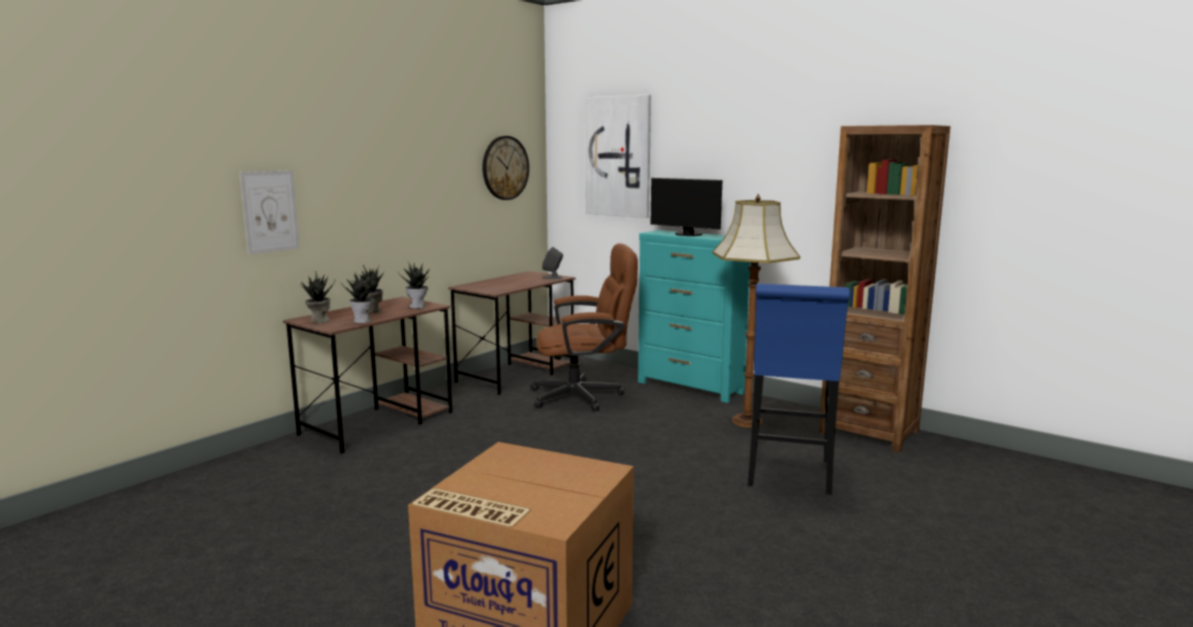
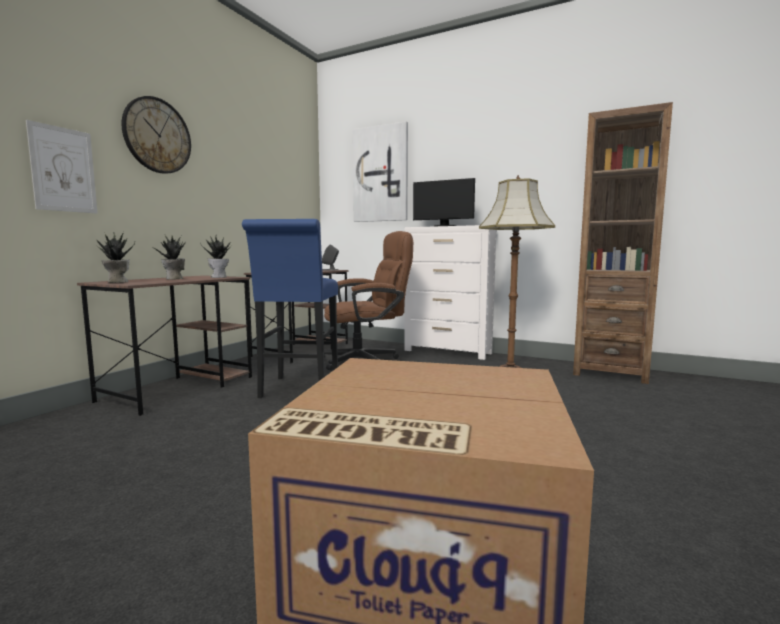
camera: 10 degrees left, 5 degrees down
(363, 321) = (164, 281): potted plant -> none
(505, 168) = (289, 182): wall clock -> wall clock (157, 136)
(690, 388) = (448, 352): turquoise dresser -> white dresser
(789, 476) = (581, 407): blue stool -> blue stool (298, 390)

